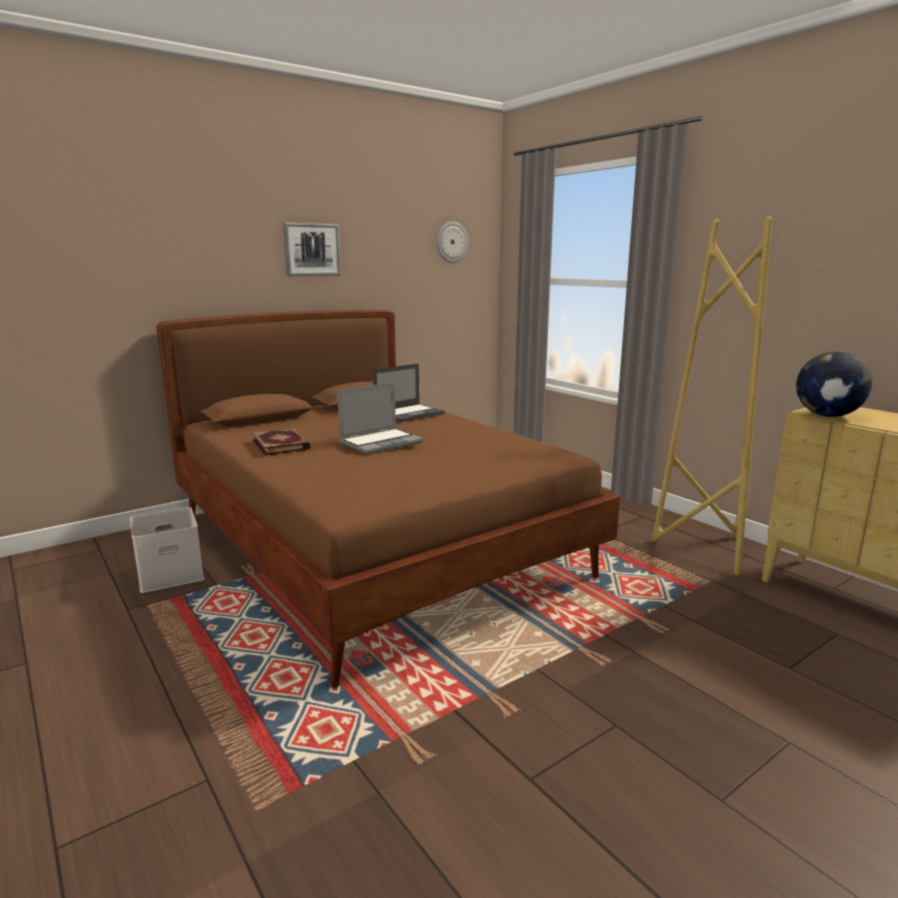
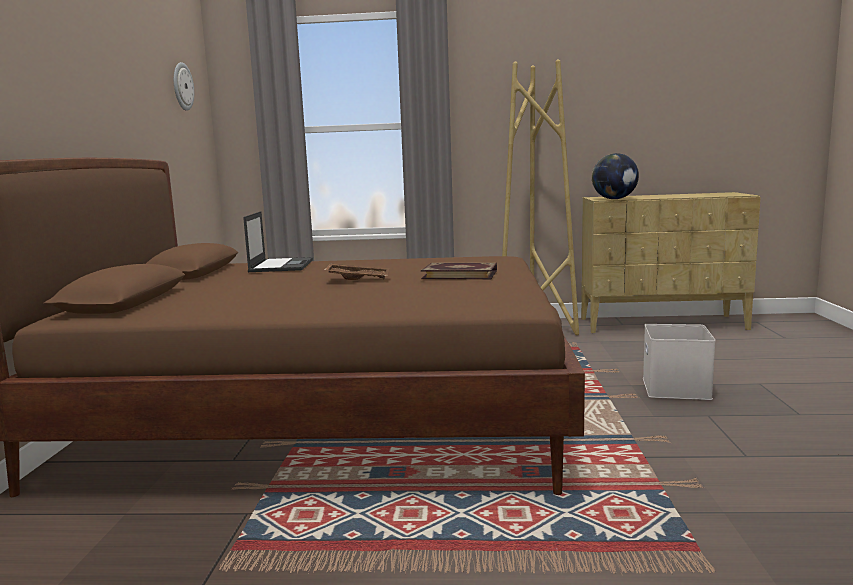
camera: 50 degrees left, 5 degrees down
(169, 575) = (157, 540): white storage box -> white storage box (677, 388)
(281, 444) = (263, 302): book -> book (460, 274)
(312, 249) = (82, 75): picture -> none
(381, 442) = (358, 278): laptop -> brown tray

